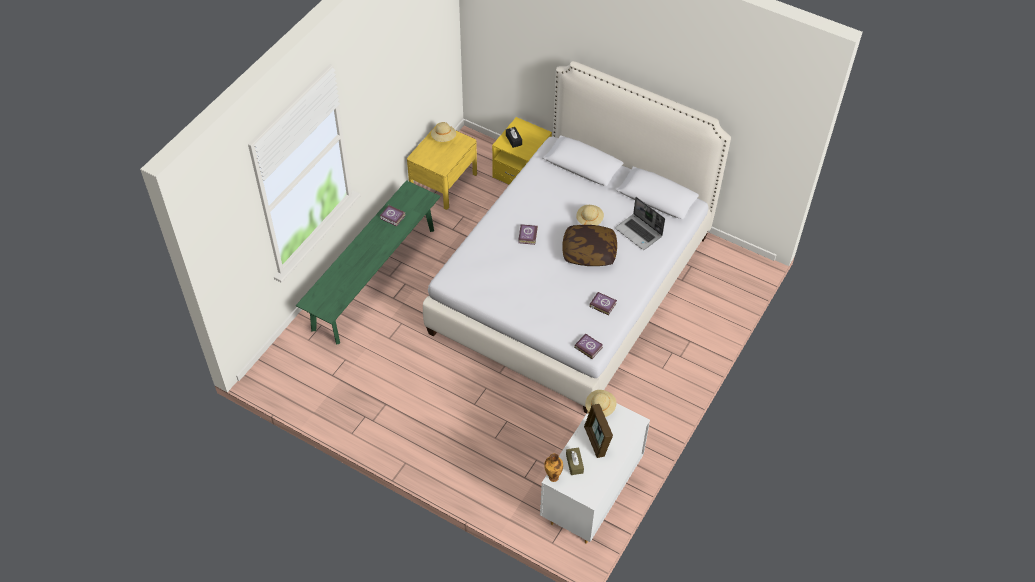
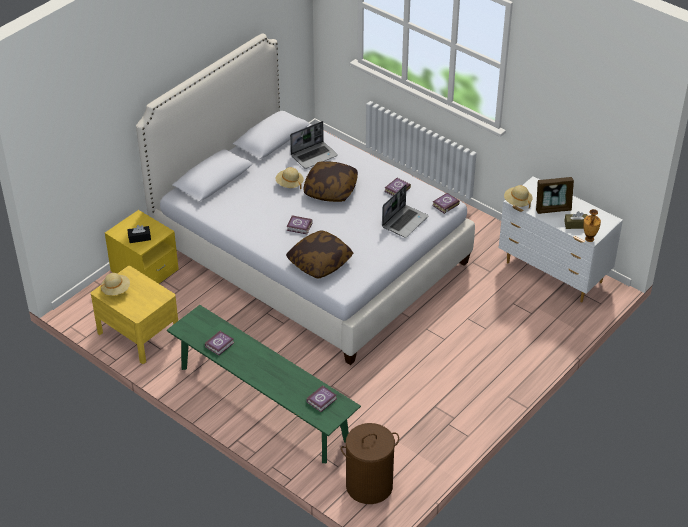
camera: 80 degrees left, 10 degrees down
(288, 365) = (369, 486): none -> brown laundry basket
(334, 296) = (322, 400): none -> book
(481, 257) = (320, 262): none -> pillow
(553, 316) = (405, 221): none -> laptop

